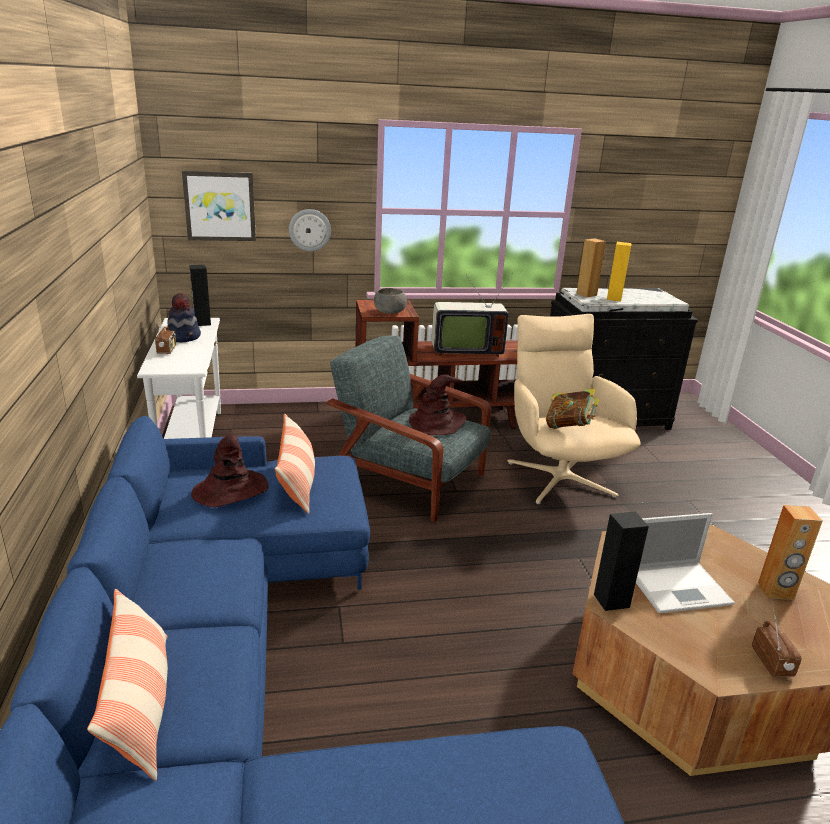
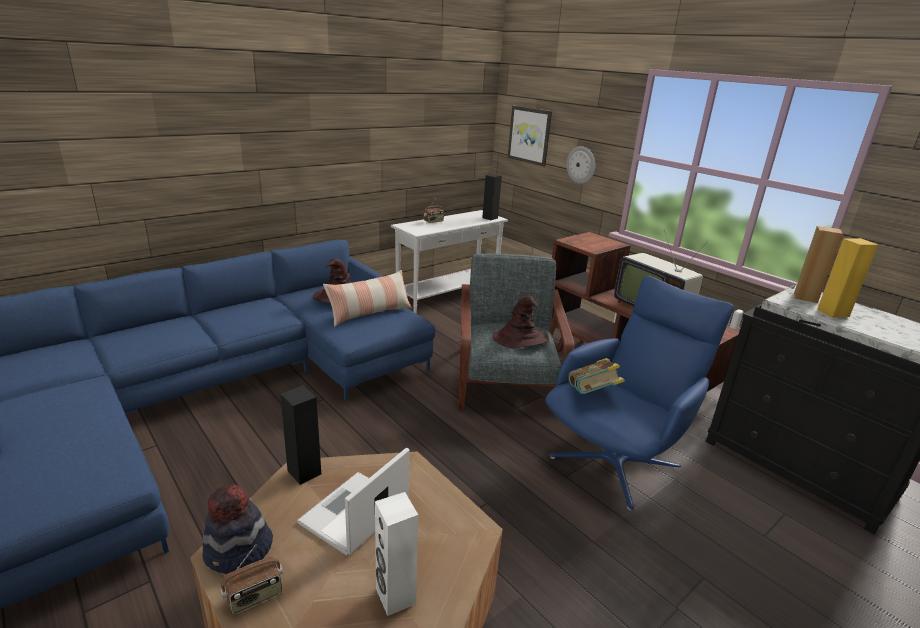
camera: 60 degrees right, 0 degrees up
(140, 704) = (133, 333): pillow -> none
(184, 337) = (460, 220): hat -> hat (238, 551)
(389, 312) = (584, 244): grey bowl -> none
(559, 477) = (617, 460): beige armchair -> blue armchair
(680, 587) = (353, 514): laptop -> laptop turned 75 degrees clockwise
(776, 591) = (395, 597): brown speaker -> white speaker

